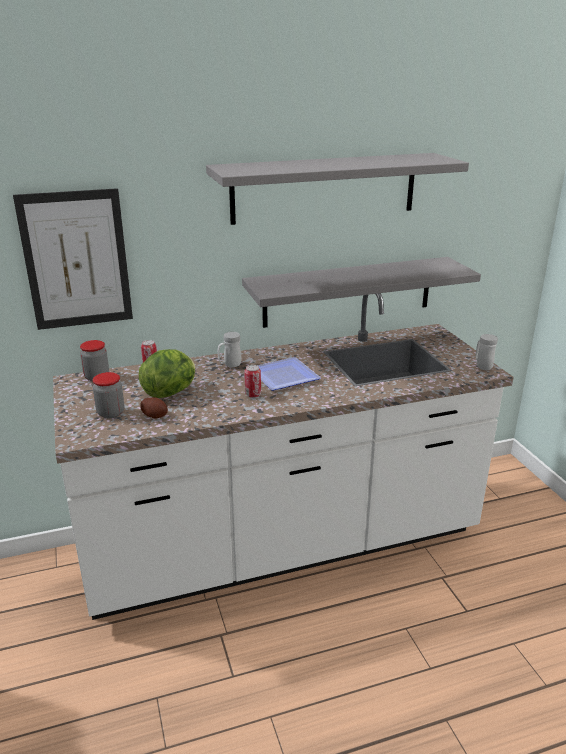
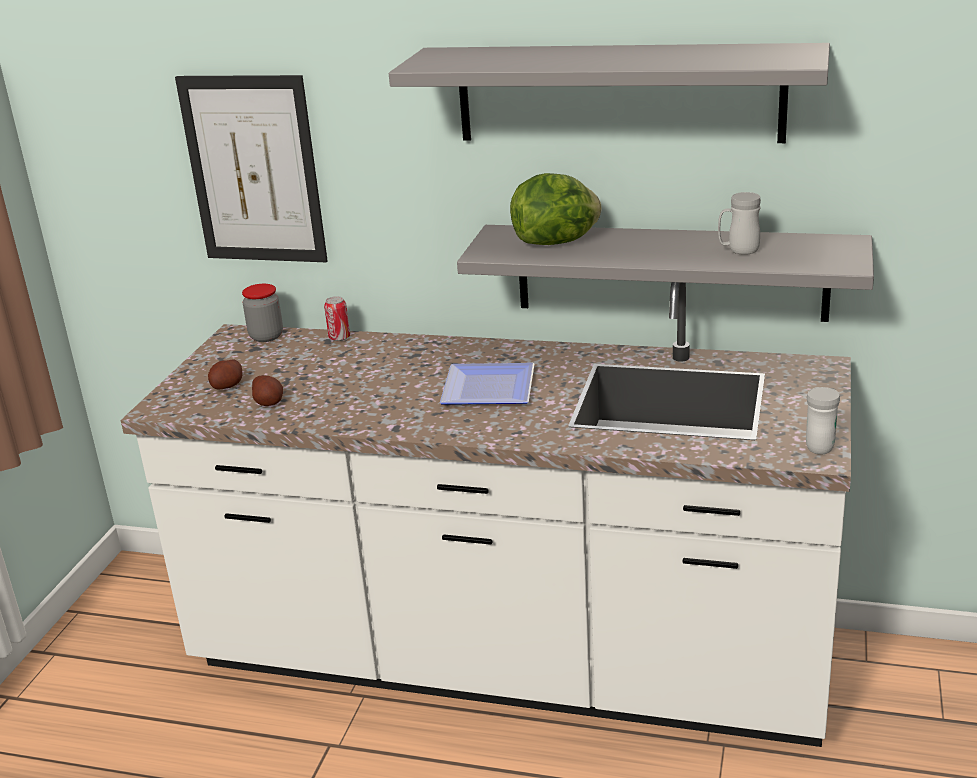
camera: 35 degrees right, 0 degrees up
(111, 413) = (227, 386): jar -> potato
(171, 392) = (323, 376): lettuce -> lettuce (557, 242)
(230, 365) = (439, 356): white mug -> white mug (738, 251)
(253, 395) = (415, 405): can -> none

